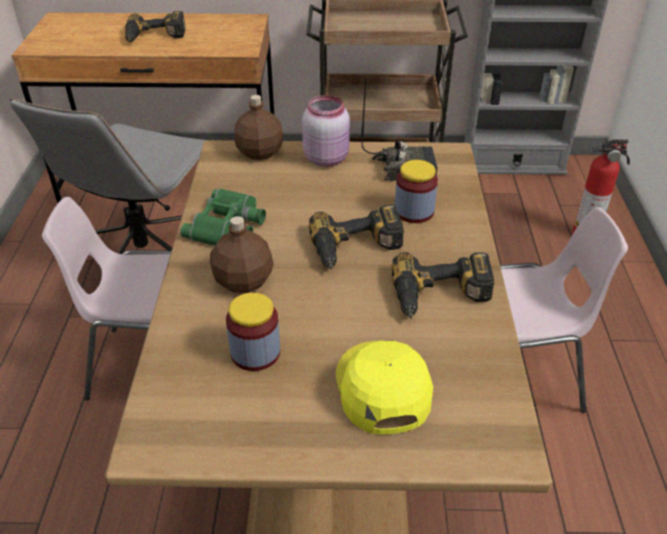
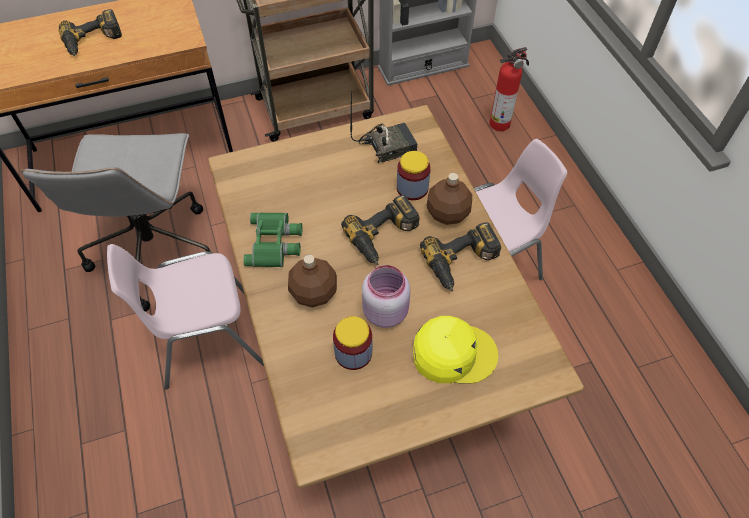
camera: 20 degrees left, 15 degrees up
(260, 152) = (264, 159): brown bottle -> brown bottle (448, 213)
(327, 158) = (321, 151): pink jar -> pink jar (385, 311)
(382, 388) = (453, 353): yellow cap -> yellow cap turned 120 degrees clockwise

